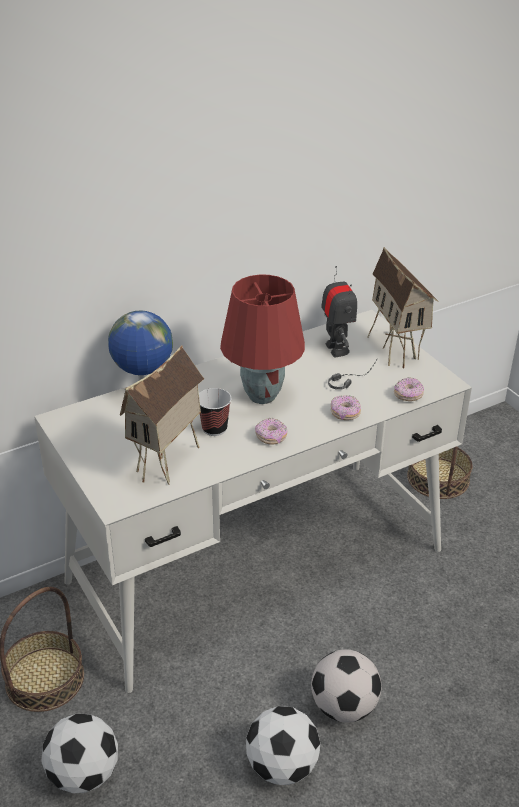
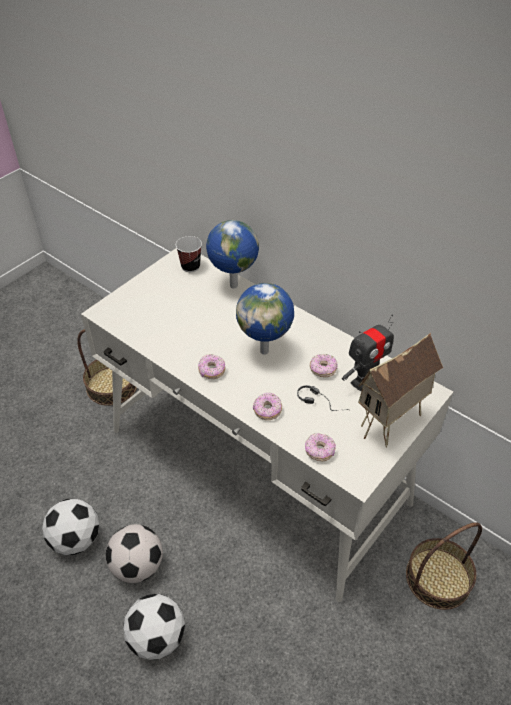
camera: 70 degrees right, 10 degrees up
(83, 774) = (47, 432): football -> football (157, 637)
(169, 465) = (154, 324): toy house -> none
(214, 428) = (208, 335): cup -> cup (190, 266)
(262, 395) = (265, 350): red table lamp -> globe
(309, 368) = (323, 370): none -> donut

